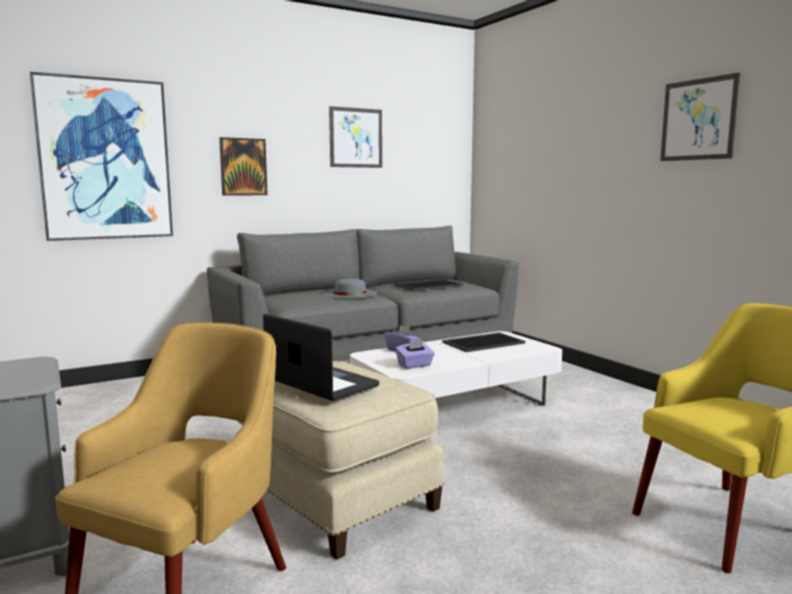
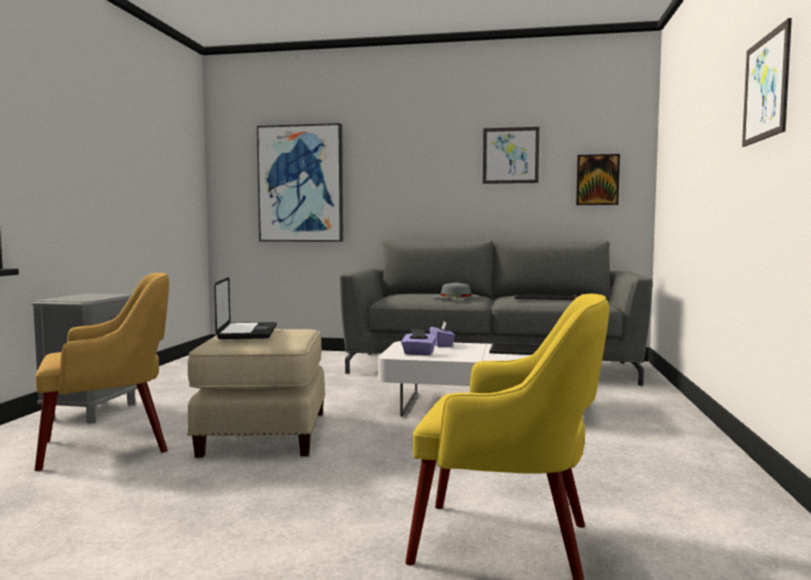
camera: 40 degrees right, 5 degrees down
(243, 167) = (402, 186): picture -> picture (597, 180)

